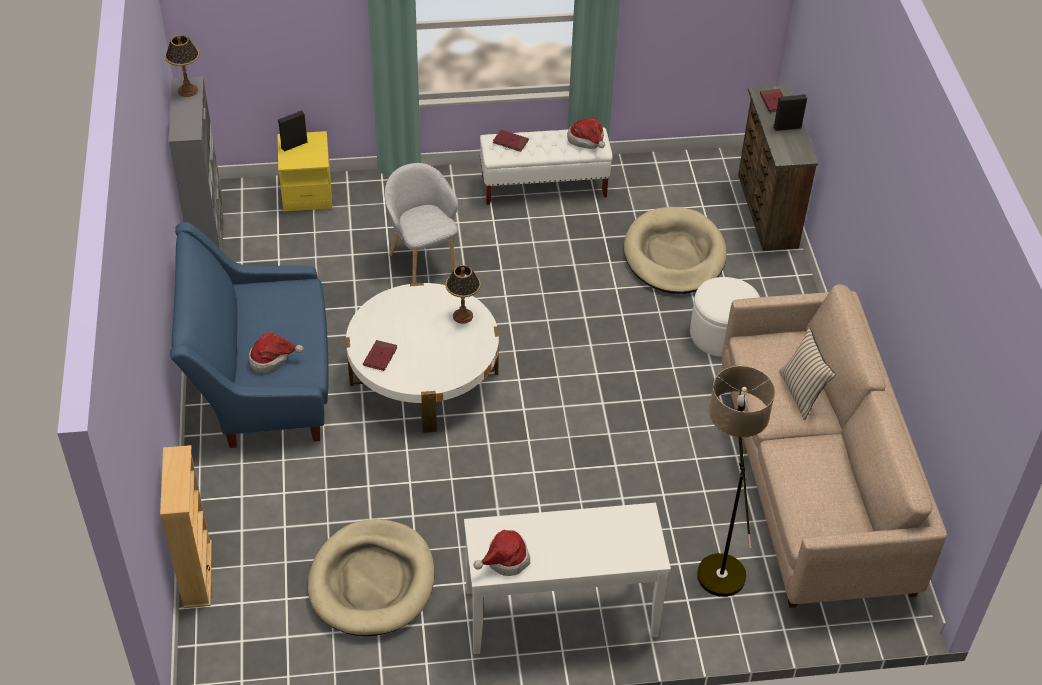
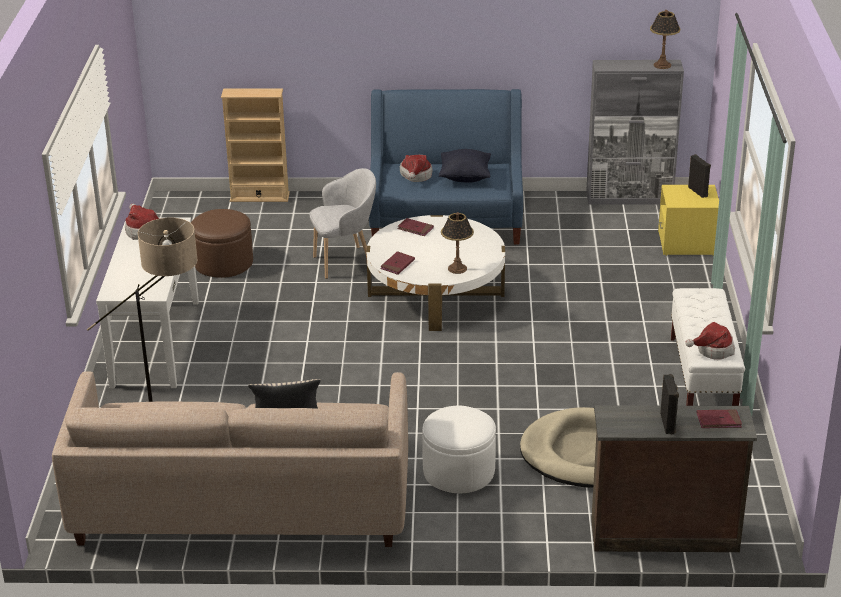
camera: 100 degrees right, 15 degrees down
(274, 316) = (465, 177): none -> black pillow
(372, 581) = (223, 262): beige dog bed -> brown ottoman
(423, 260) = (588, 299): grey armchair -> grey armchair (346, 263)
(510, 142) = (708, 302): red book -> red book (397, 265)

